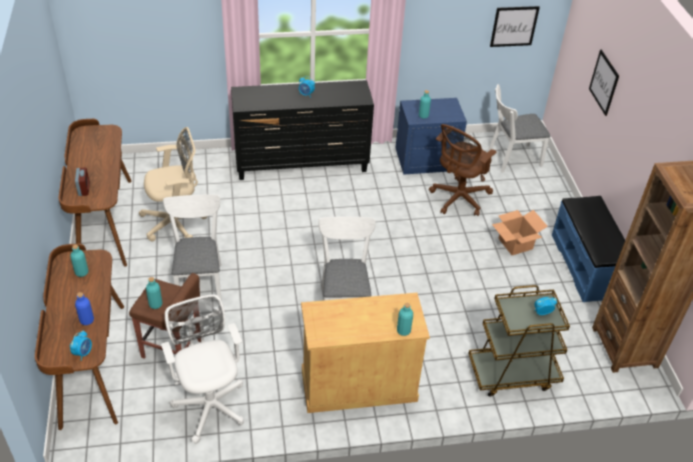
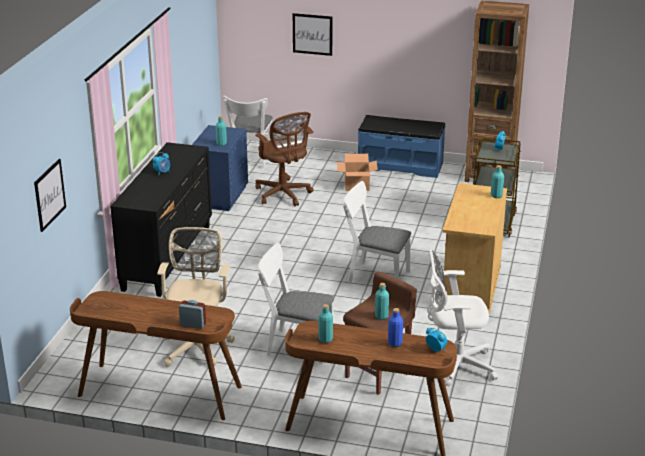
camera: 65 degrees left, 15 degrees down
(514, 26) = (201, 43): picture -> picture (49, 195)

